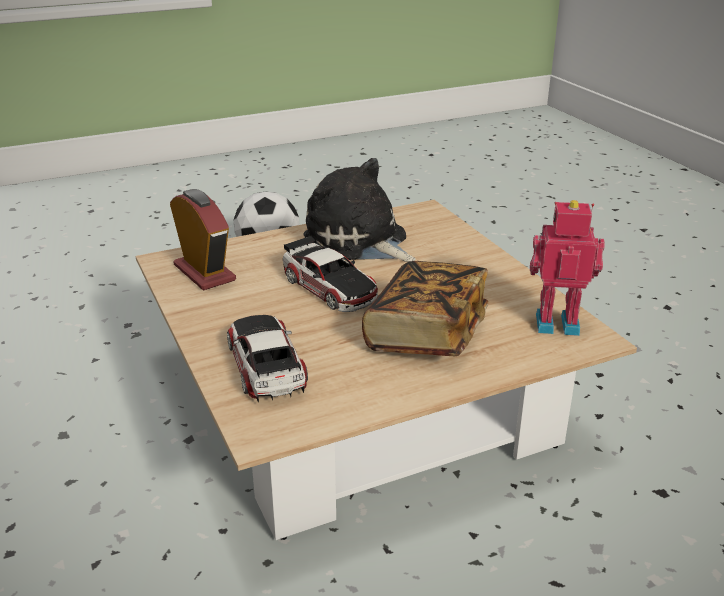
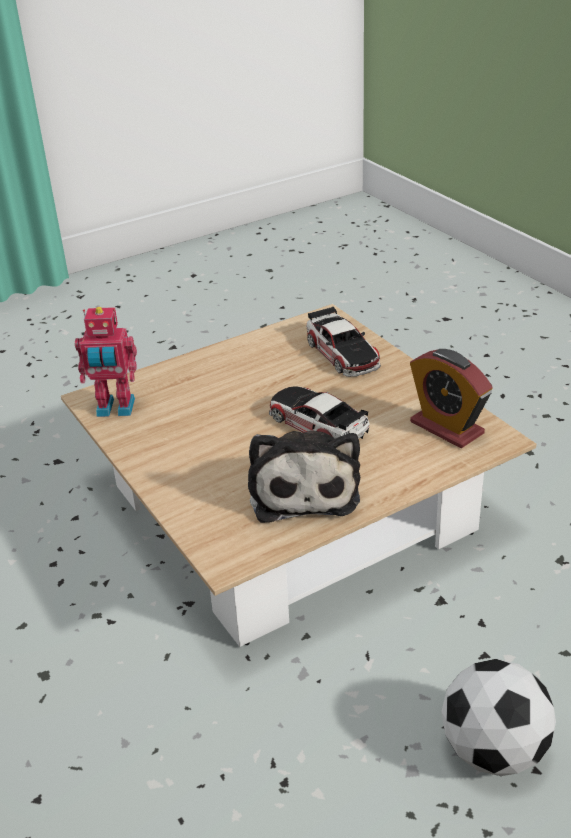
camera: 175 degrees right, 5 degrees up
(359, 241) = (303, 489): plush toy -> plush toy turned 45 degrees clockwise
(426, 333) = (226, 388): book -> none

